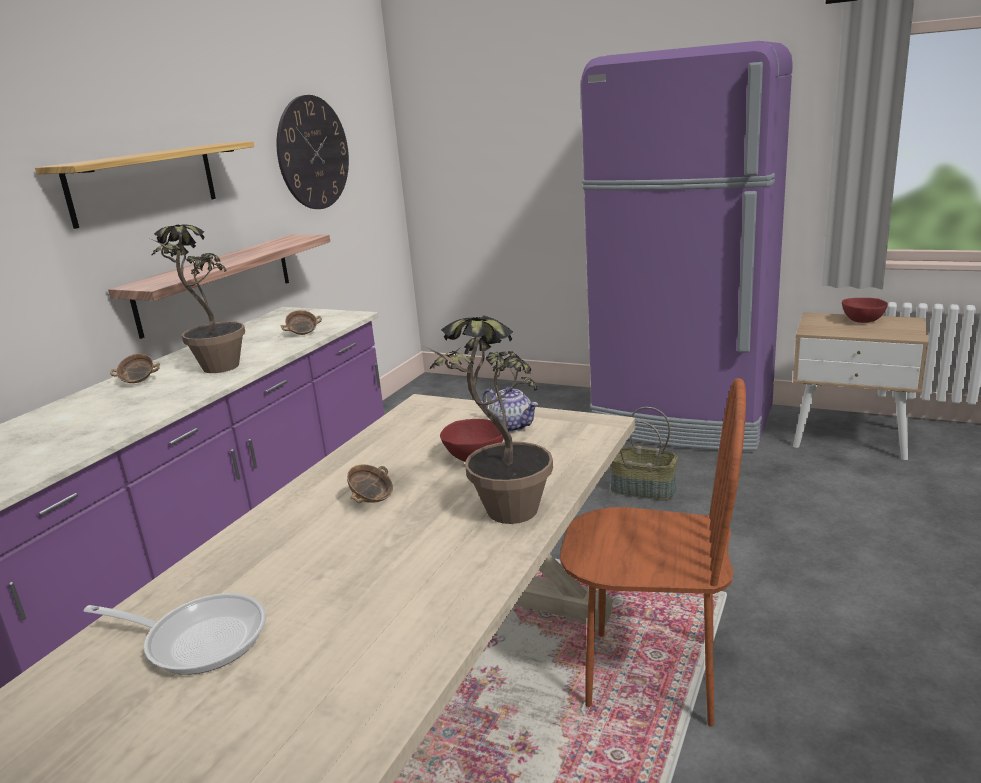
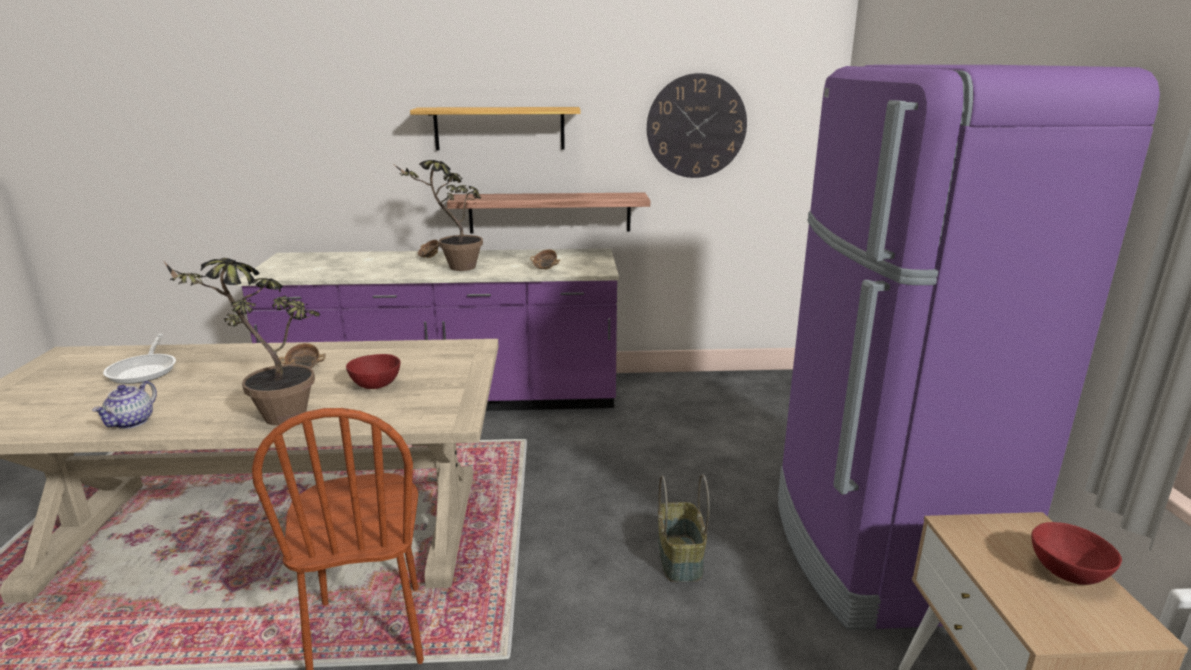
camera: 60 degrees right, 0 degrees up
(512, 426) = (441, 385): teapot -> teapot (131, 422)

